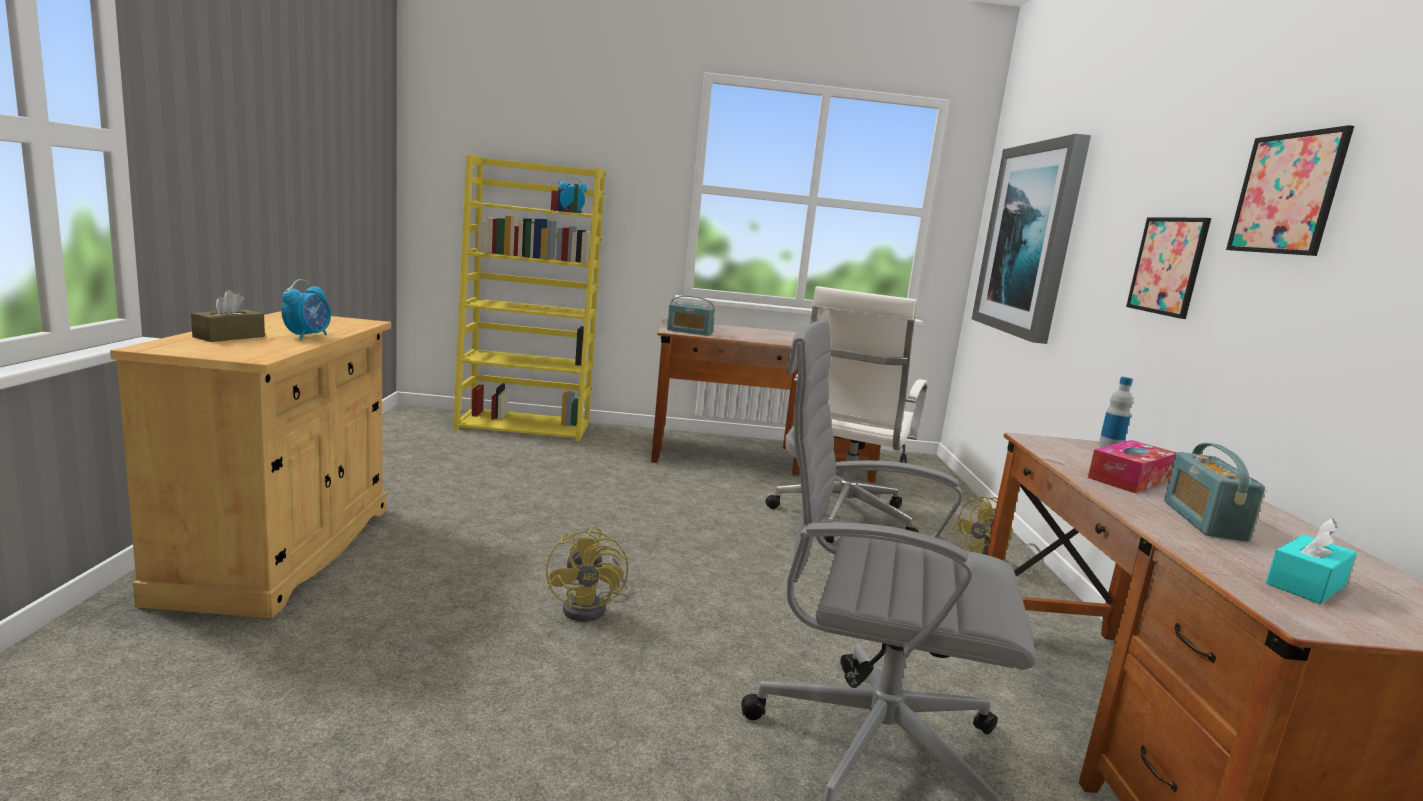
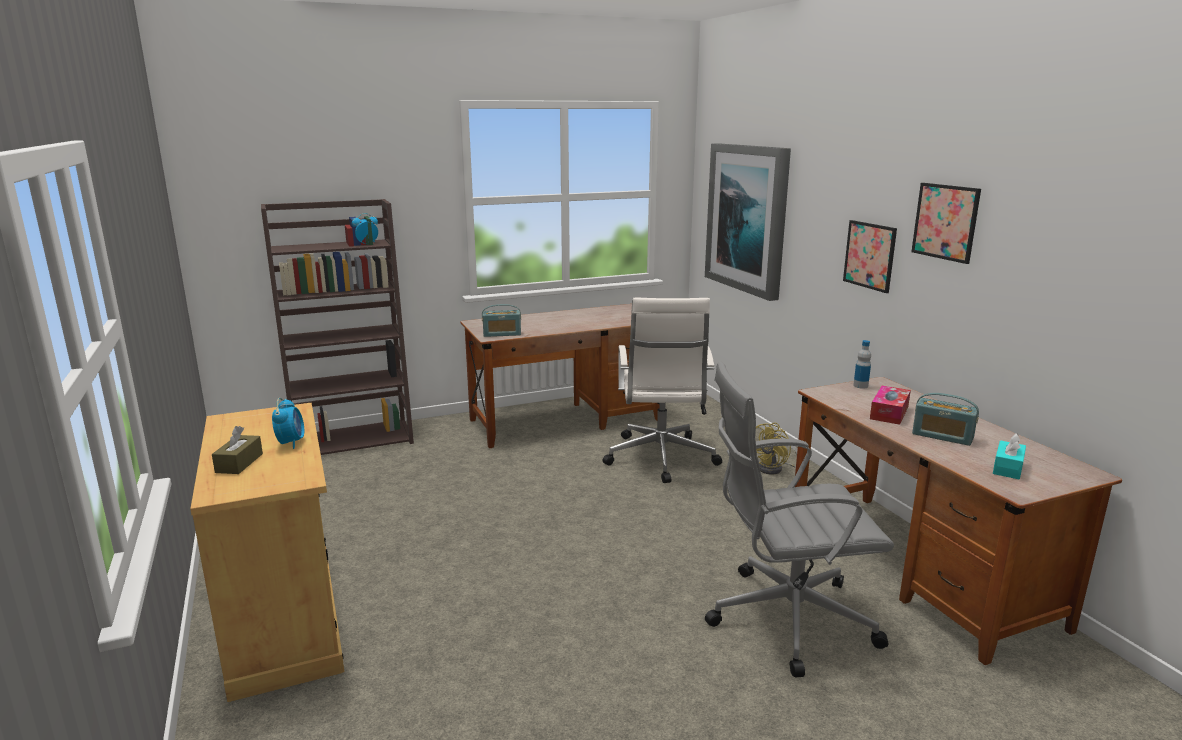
camera: 20 degrees left, 5 degrees up
(525, 426) = (354, 440): yellow bookcase -> brown bookcase
(592, 608) = (557, 586): yellow fan -> none
(1203, 521) = (942, 436): radio -> radio turned 45 degrees counterclockwise

